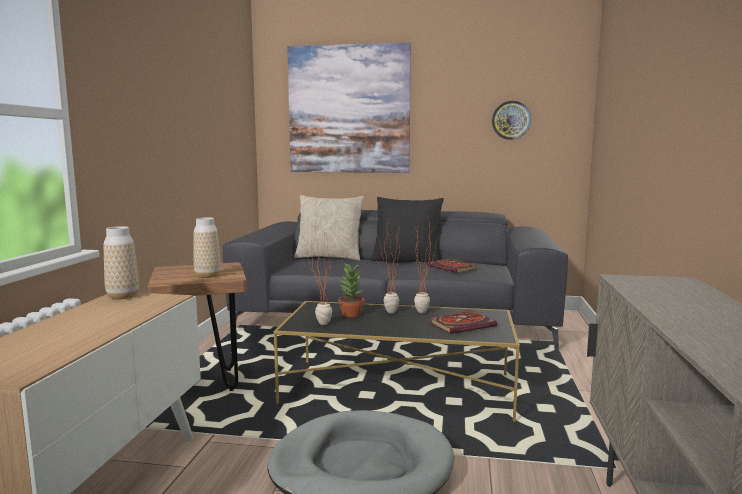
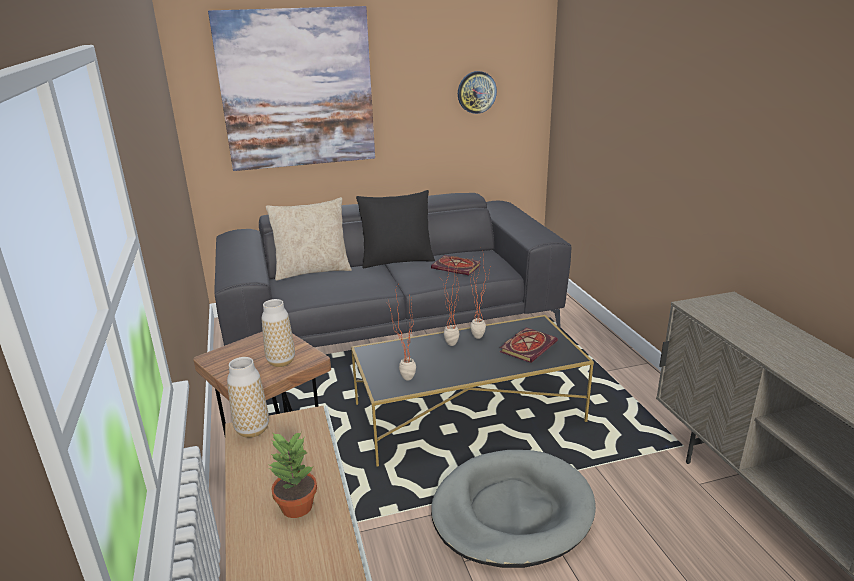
camera: 25 degrees left, 15 degrees up
(350, 314) = (418, 357): potted plant -> potted plant (296, 506)

